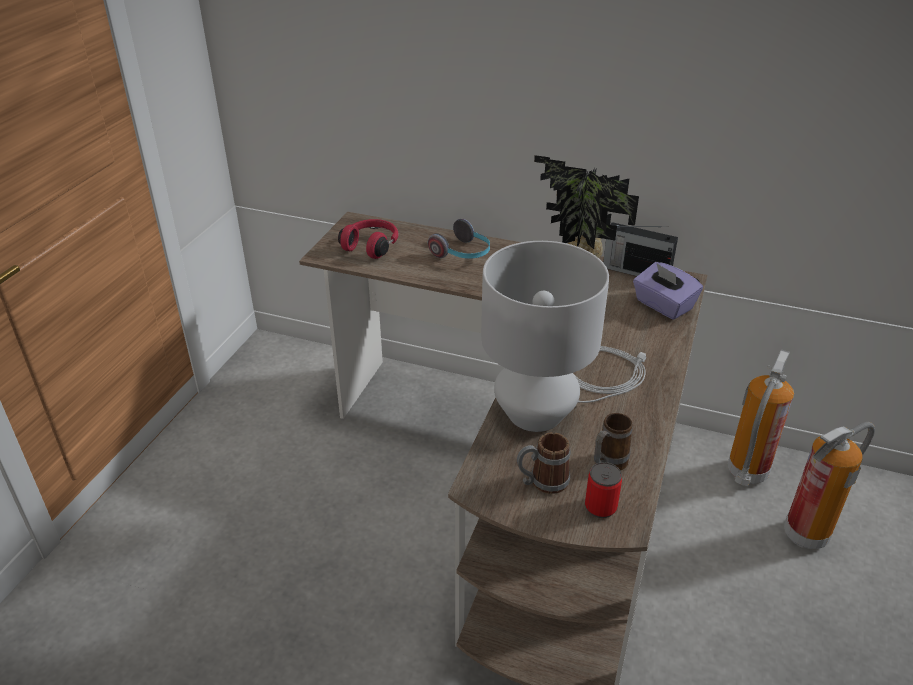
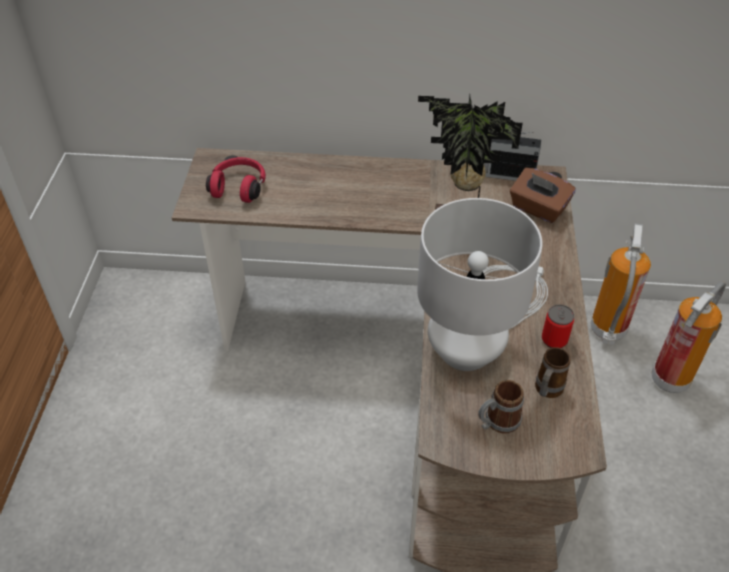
camera: 15 degrees left, 10 degrees up
(463, 254) = (333, 181): headphones -> none
(600, 507) = (555, 437): can -> can (554, 340)
(663, 305) = (538, 208): purple tissue box -> brown tissue box

